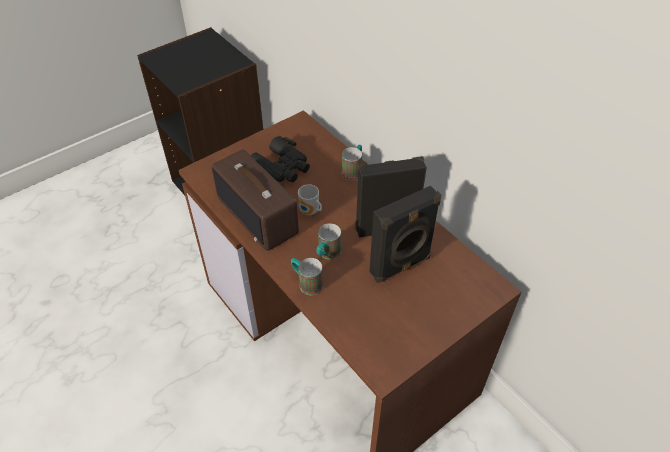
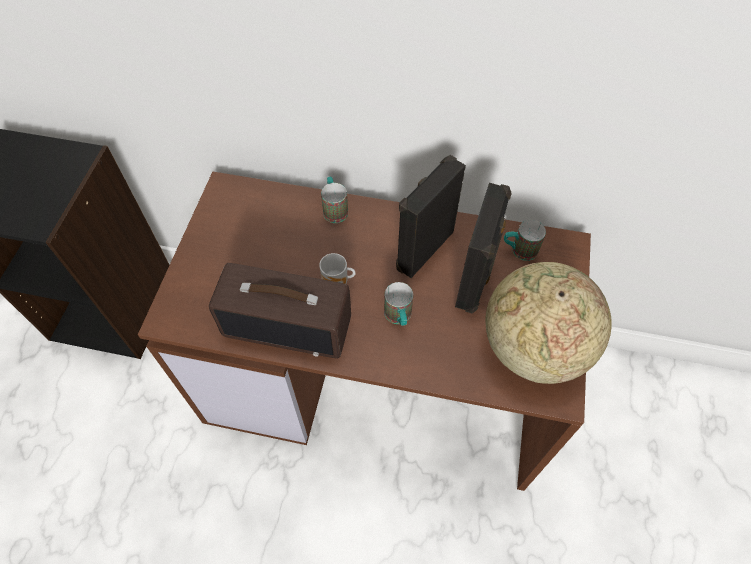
camera: 40 degrees left, 10 degrees up
(282, 167) = (257, 253): black binoculars -> none
(306, 283) = (410, 362): mug -> mug (518, 250)
(396, 330) = (532, 347): none -> globe

